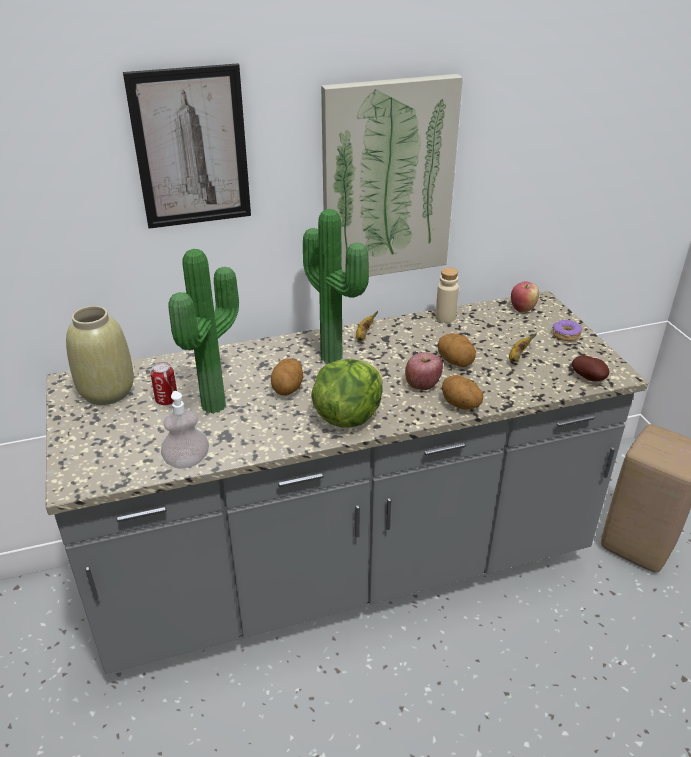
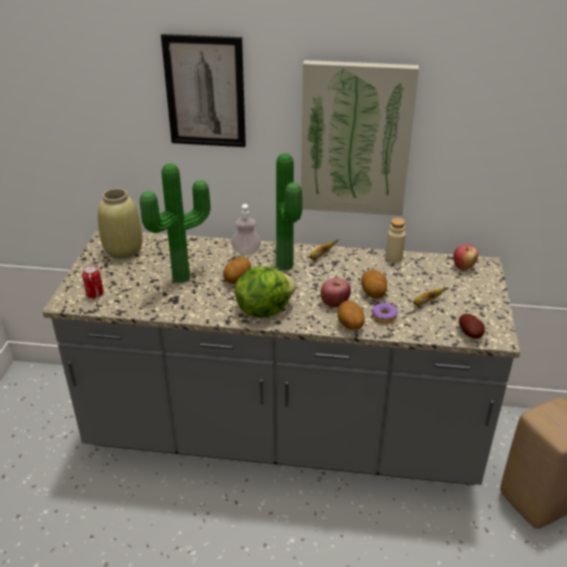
camera: 25 degrees right, 0 degrees up
(167, 400) = (155, 265): can -> can (95, 294)
(187, 461) = (139, 308): soap dispenser -> soap dispenser (246, 251)
(565, 335) = (481, 296): donut -> donut (384, 317)

